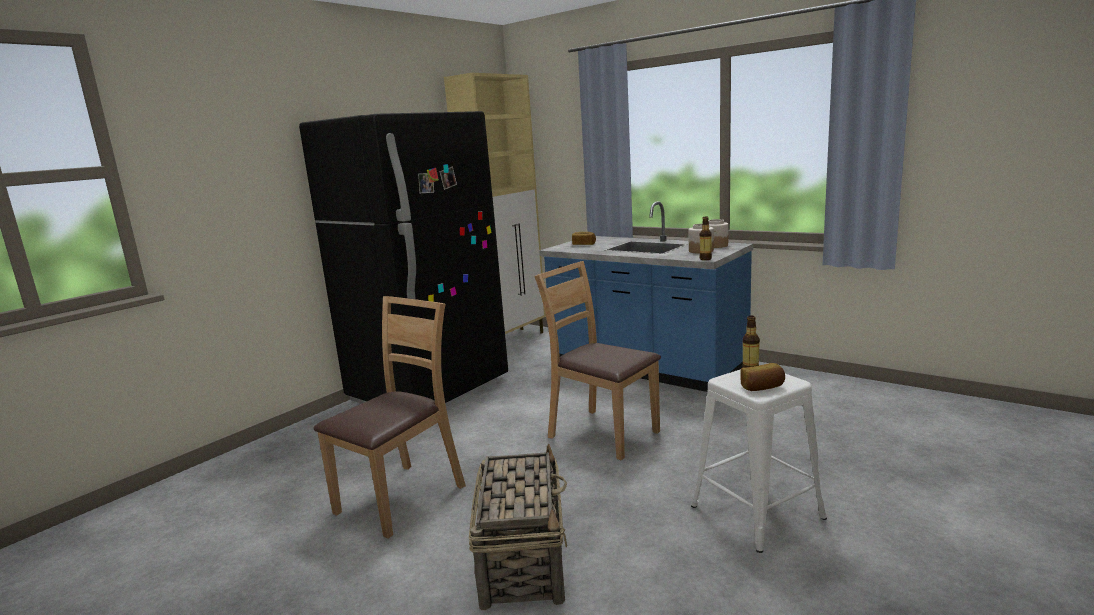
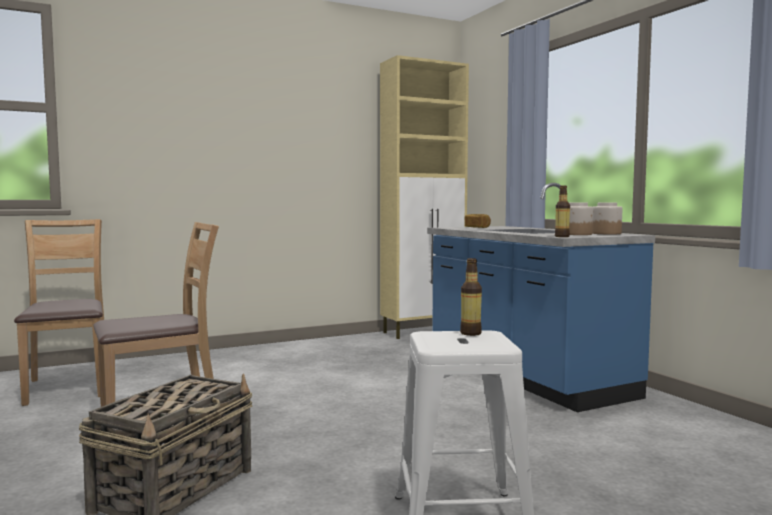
camera: 25 degrees right, 10 degrees down
(429, 389) = (301, 352): black fridge -> none
(603, 433) = (399, 415): brown chair -> brown chair (68, 387)
(762, 387) = (453, 344): bread -> none

